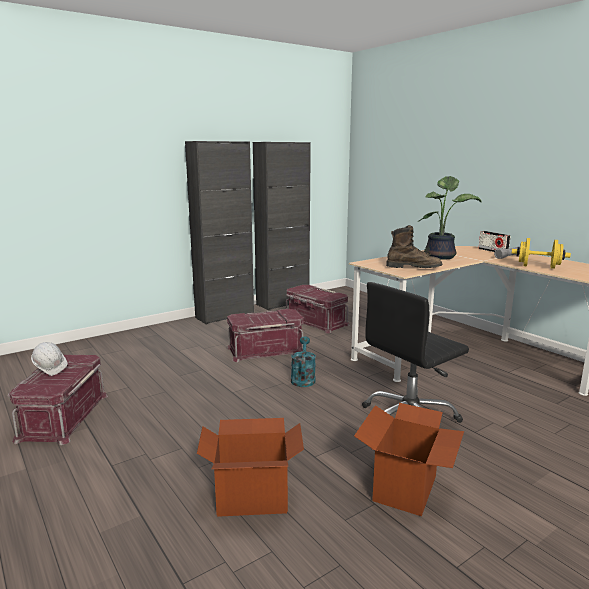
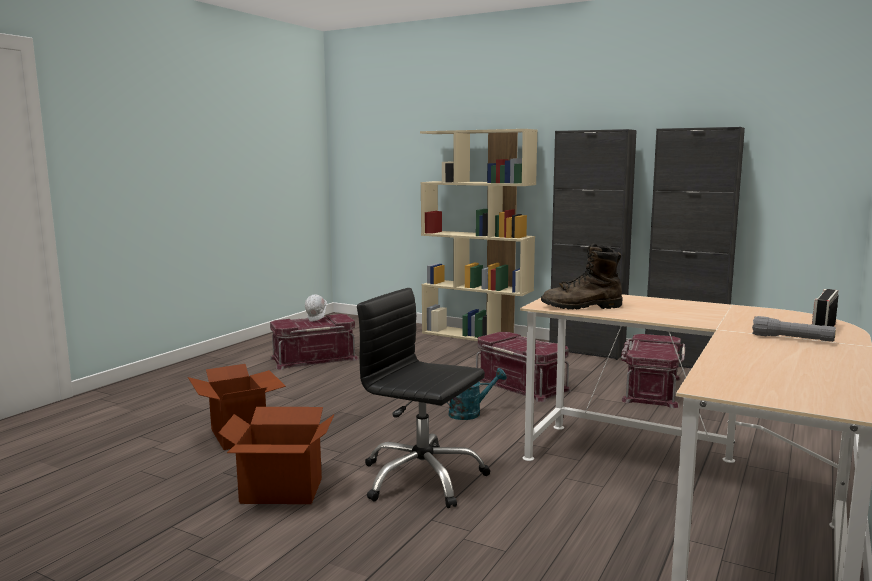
camera: 65 degrees right, 5 degrees down
(130, 335) = (477, 336): none -> beige bookcase
(413, 267) = (582, 307): brown boot -> brown boot turned 105 degrees clockwise
(441, 256) = (691, 312): potted plant -> none
(538, 267) = (740, 355): yellow dumbbell -> none

